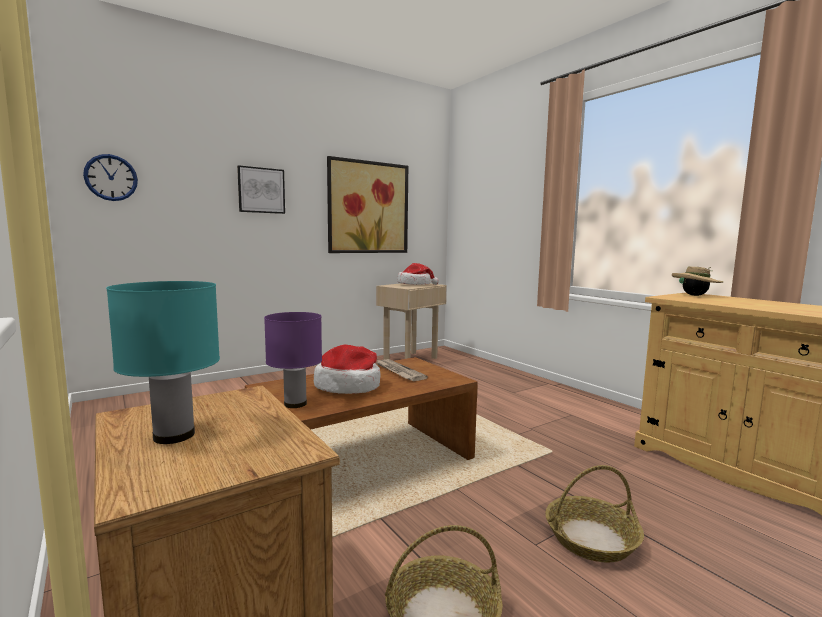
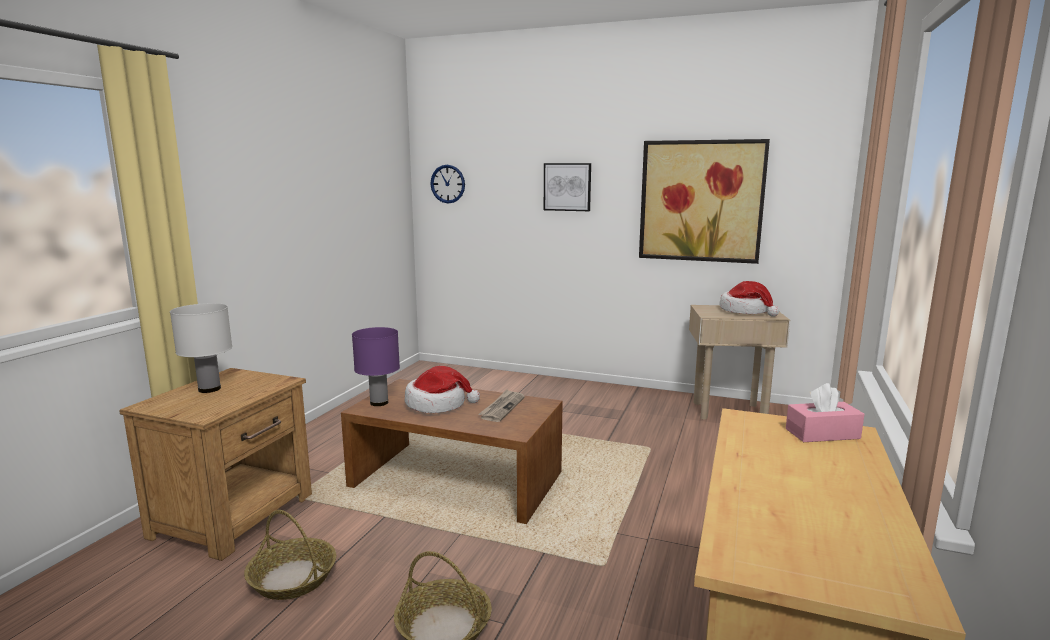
camera: 55 degrees right, 5 degrees up
(173, 435) = (209, 389): turquoise table lamp -> white table lamp
(695, 295) = (822, 434): beige hat -> pink tissue box

